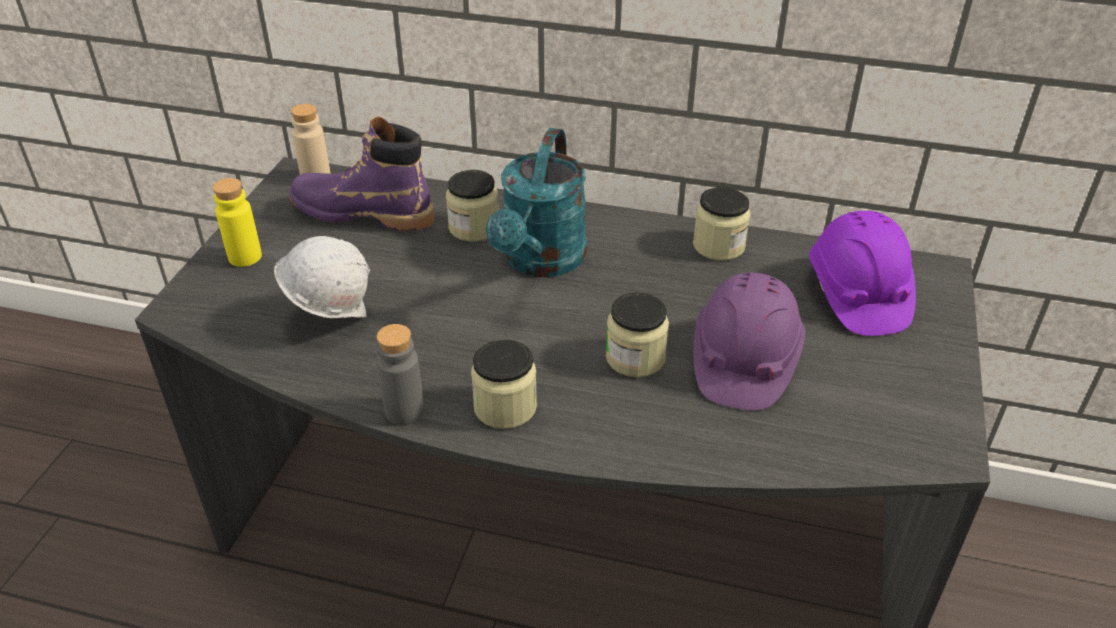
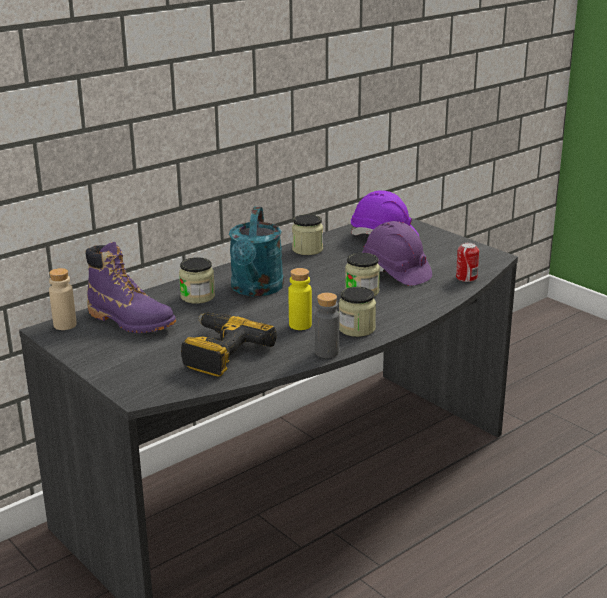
camera: 55 degrees left, 15 degrees down
(245, 257) = (117, 364): yellow bottle -> yellow bottle (300, 325)
(330, 317) = (219, 353): white hard hat -> power drill
(363, 213) = (131, 321): purple boot -> purple boot turned 105 degrees counterclockwise
(540, 262) = (256, 290): turquoise watering can -> turquoise watering can turned 45 degrees clockwise
(815, 451) = (466, 278): none -> can

